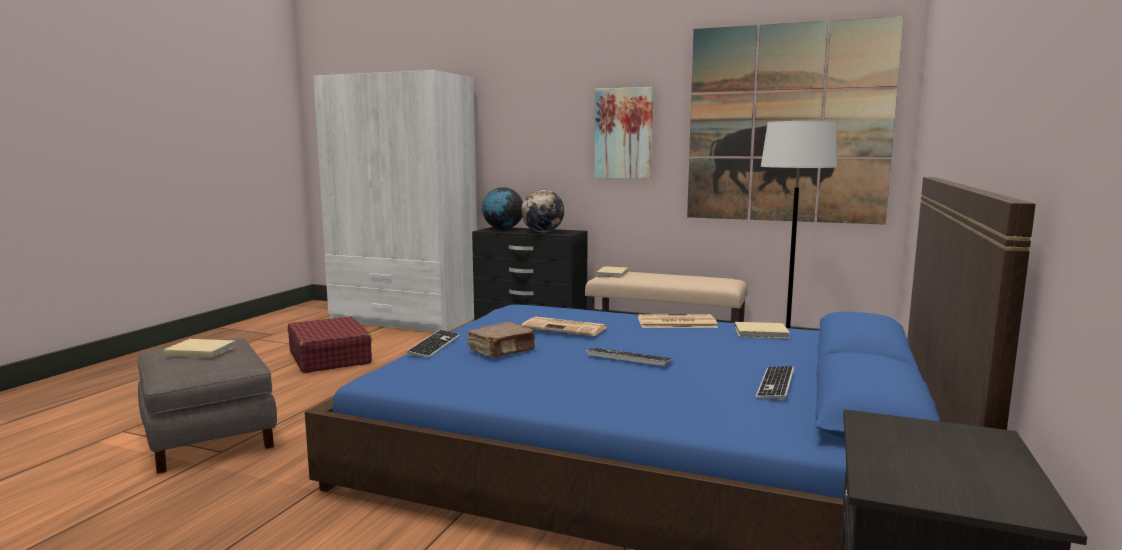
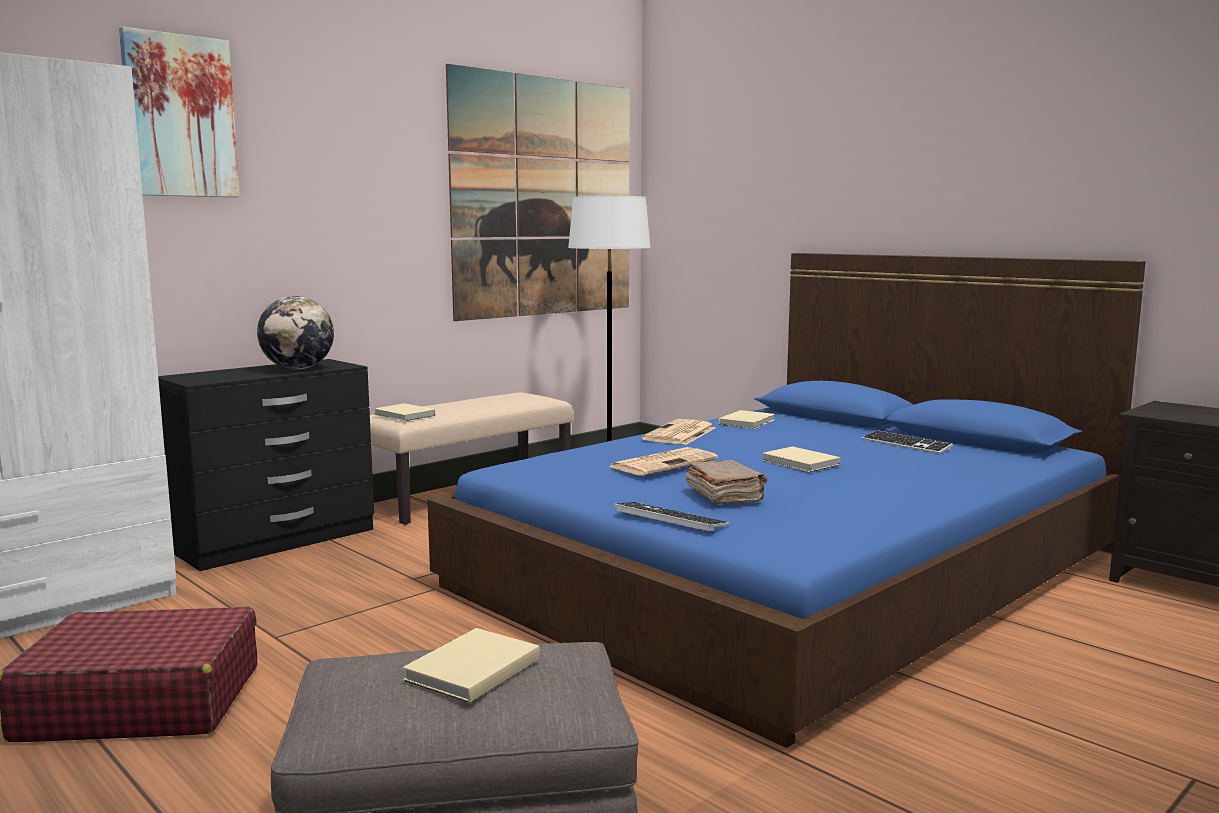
camera: 65 degrees left, 0 degrees up
(503, 229) = (210, 376): globe -> none
(624, 133) = (364, 204): picture -> picture (180, 116)
(629, 358) = (801, 463): keyboard -> beige book

